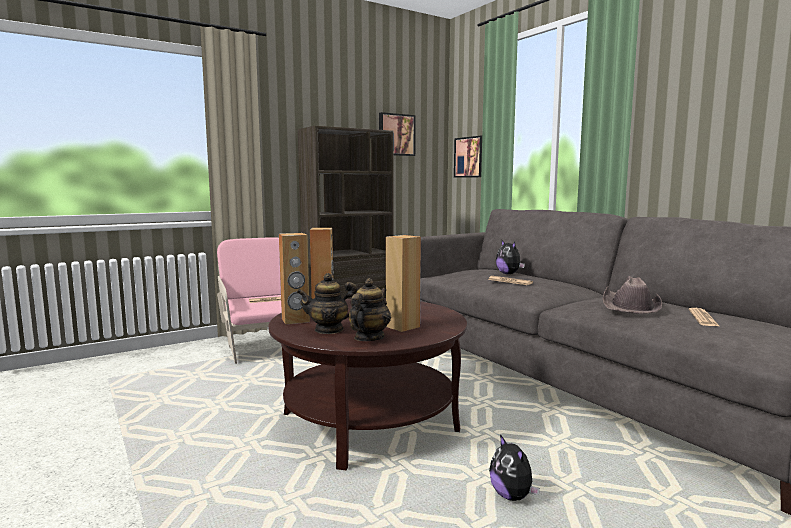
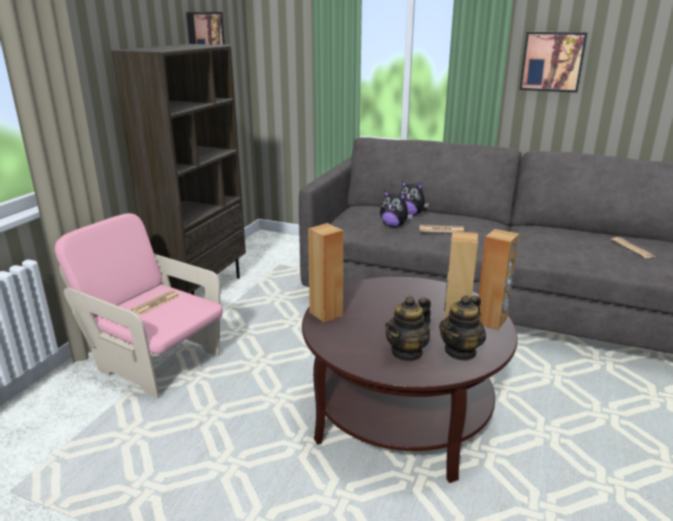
camera: 35 degrees left, 15 degrees up
(295, 320) = (348, 349): brown speaker -> brown speaker (491, 321)
(368, 338) = (460, 351): teapot -> teapot turned 135 degrees counterclockwise
(470, 157) = (287, 64): picture -> picture (552, 61)
(512, 496) = (585, 441): plush toy -> plush toy (394, 225)
(630, 306) = (571, 244): brown hat -> none

